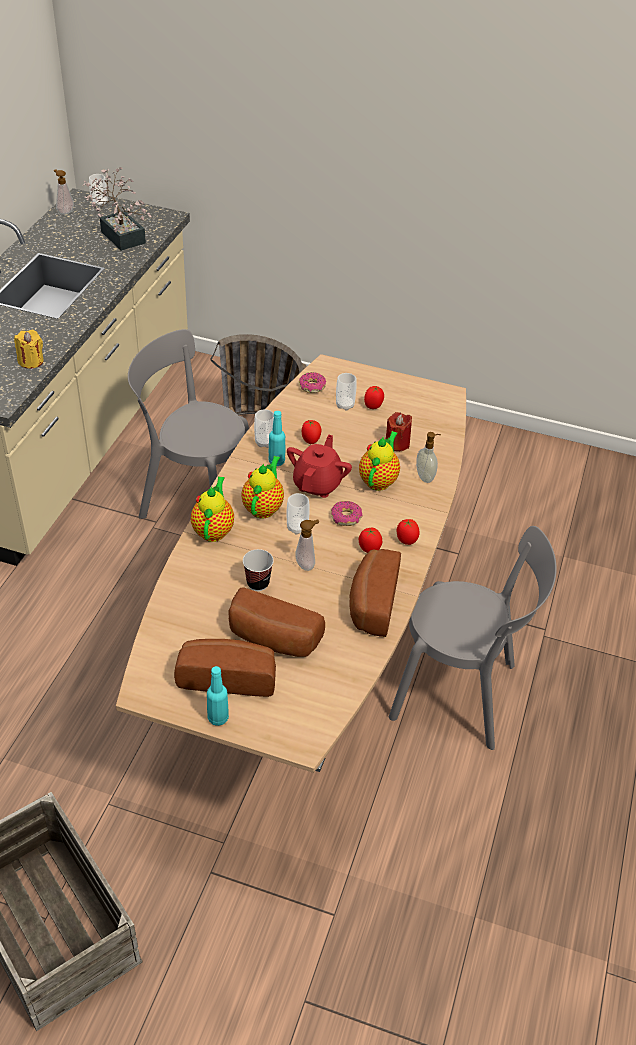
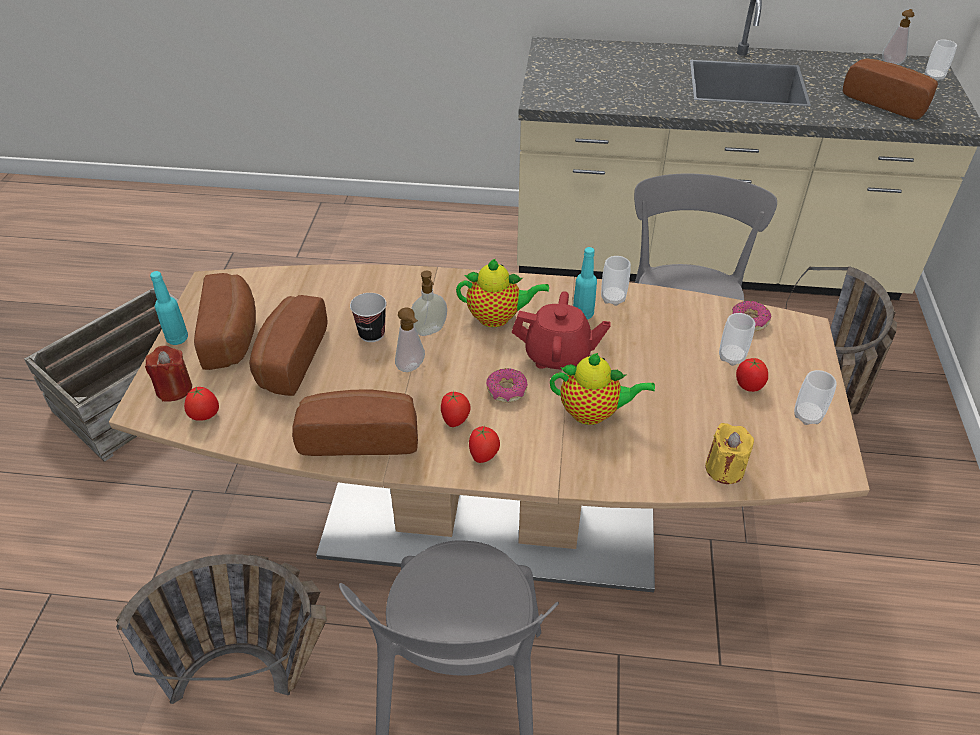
camera: 80 degrees right, 0 degrees up
(31, 361) = (612, 100): yellow candle -> yellow candle (724, 469)
(121, 234) = (887, 102): potted plant -> bread
(213, 530) = (446, 287): teapot -> none
(297, 527) = (472, 350): cup -> cup (807, 416)
(311, 440) = (638, 337): tomato -> tomato (205, 416)
(397, 443) = (680, 422): red candle -> red candle (174, 389)
(425, 476) = (624, 462): soap dispenser -> soap dispenser (430, 331)
(425, 821) = (259, 679): none -> basket

